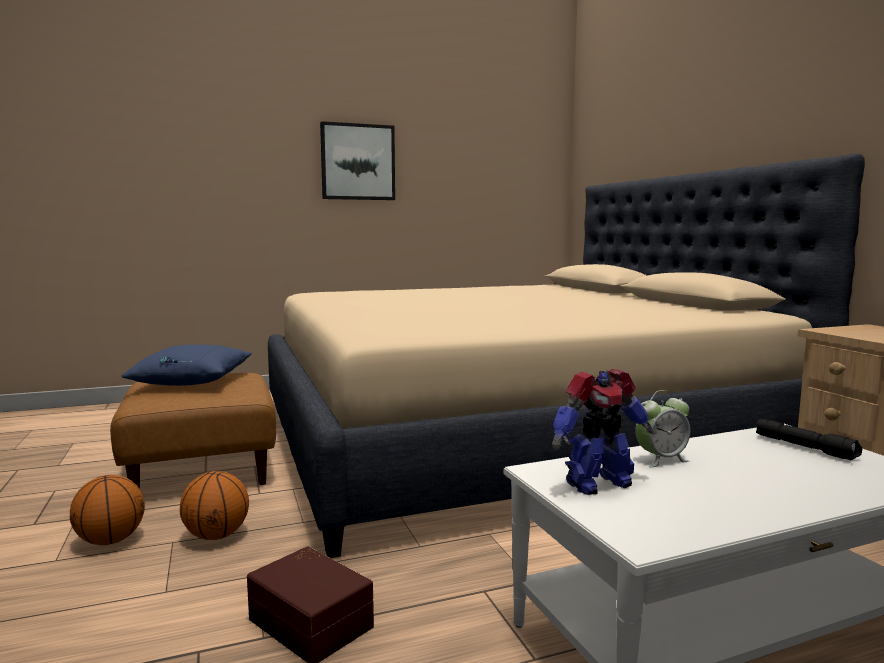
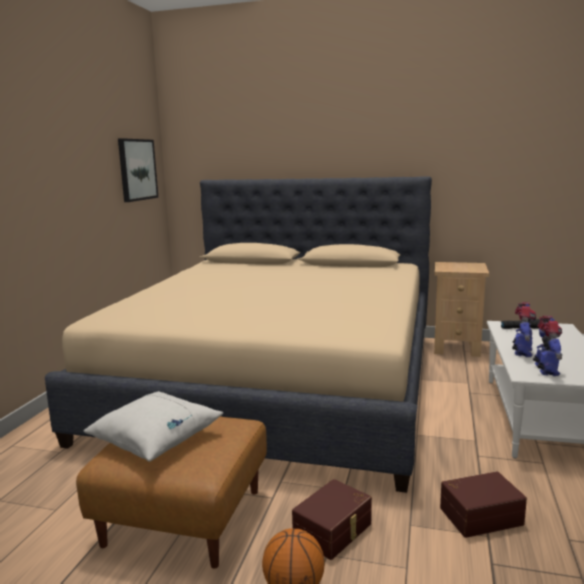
camera: 55 degrees left, 5 degrees up
(192, 382) = (156, 440): blue pillow -> grey pillow
(217, 535) = (334, 531): basketball -> brown storage box
(358, 162) = (38, 169): picture -> picture (137, 169)
(661, 459) = (522, 352): alarm clock -> toy robot

